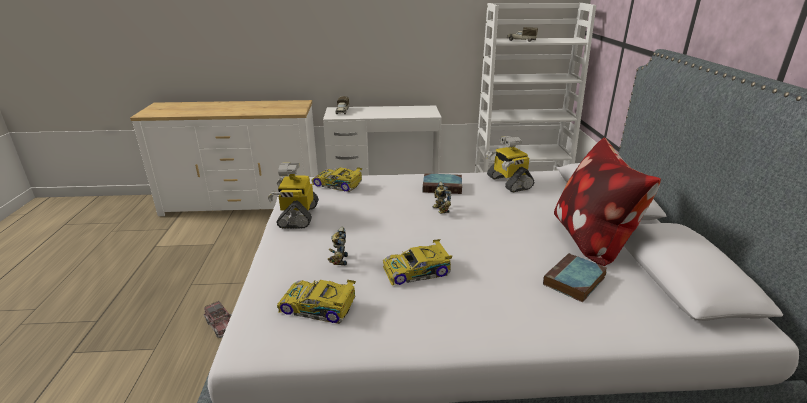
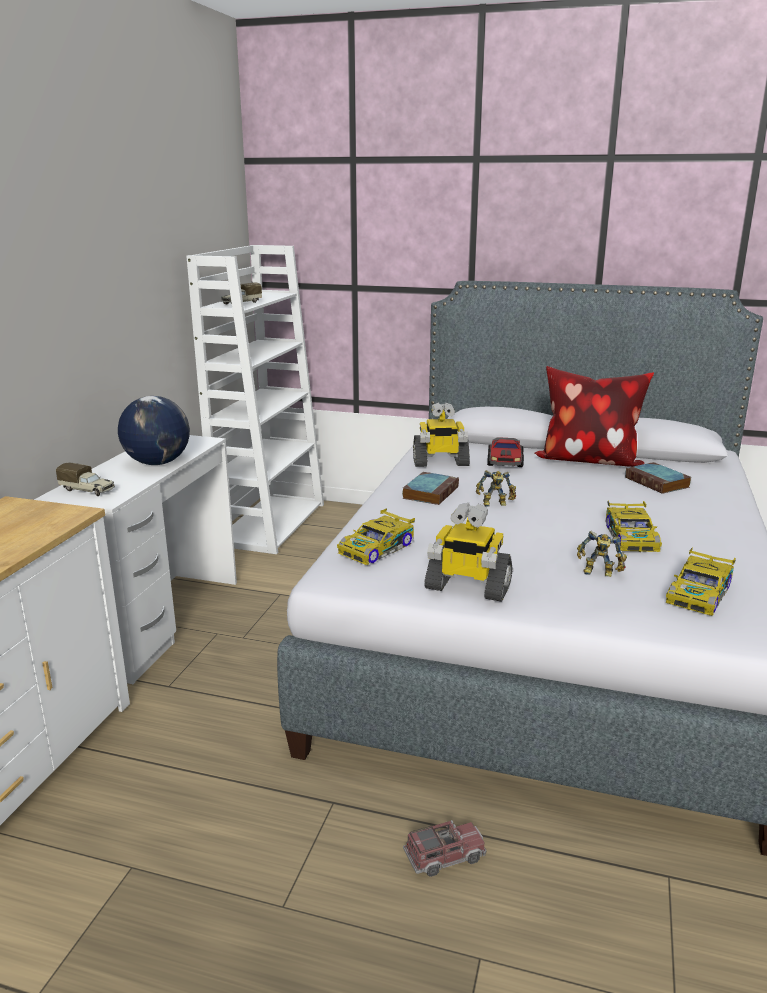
camera: 70 degrees left, 5 degrees down
(388, 113) = (157, 463): none -> globe
(541, 204) = (505, 461): none -> toy car

